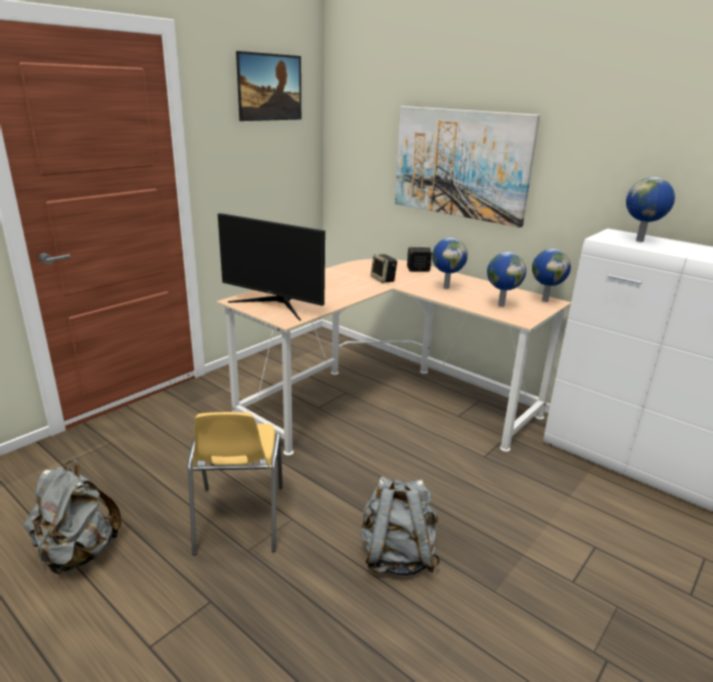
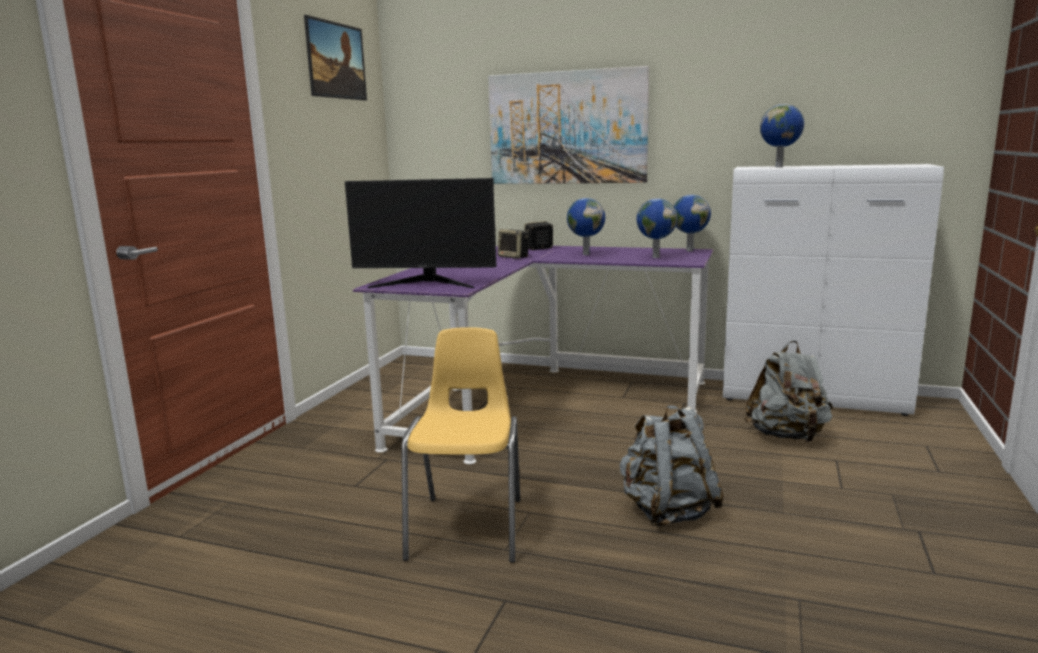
camera: 20 degrees left, 10 degrees down
(77, 553) = (290, 608): grey backpack -> grey backpack (787, 436)
(238, 519) = (468, 527): yellow chair -> yellow chair turned 150 degrees counterclockwise
(386, 401) = (537, 400): beige desk -> purple desk

